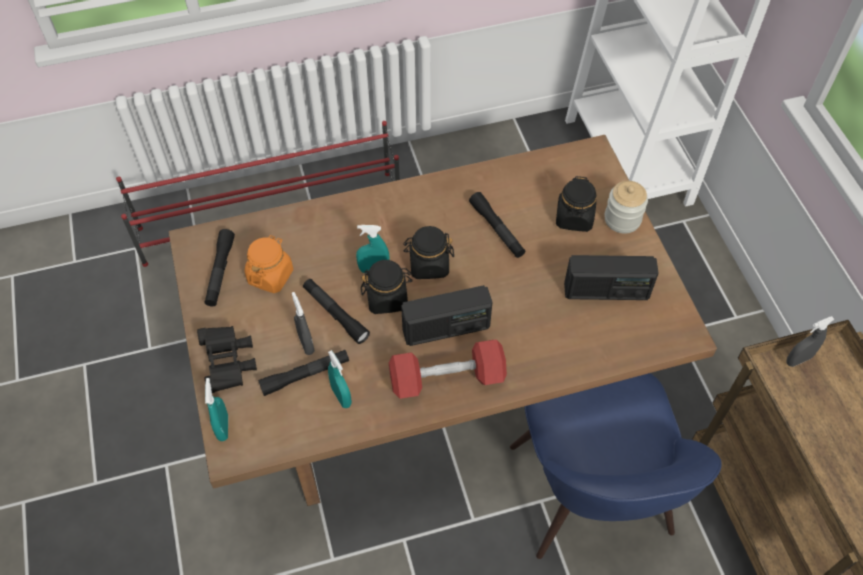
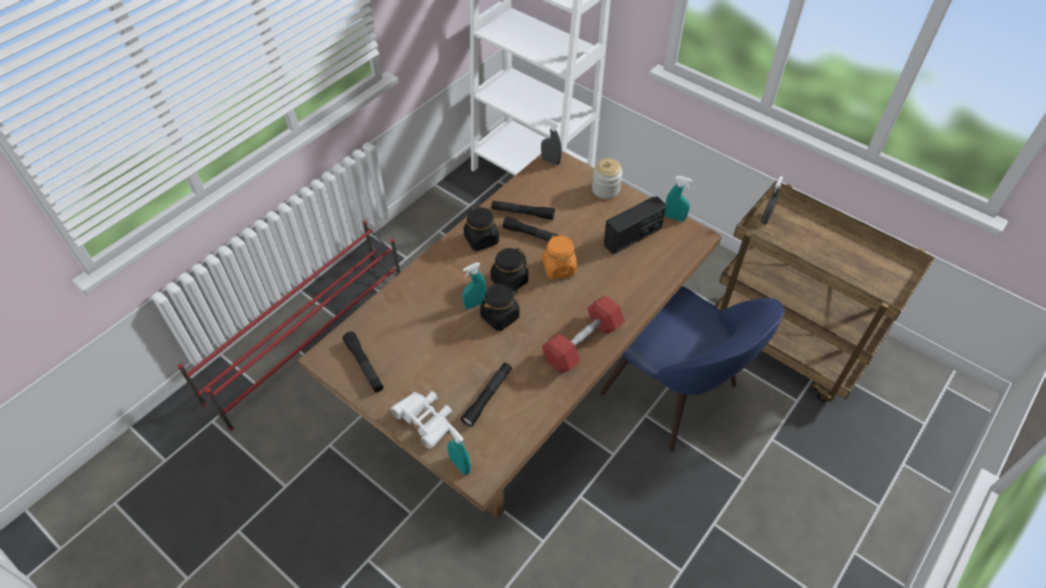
camera: 35 degrees left, 5 degrees down
(229, 364) = (426, 422): black binoculars -> white binoculars
(270, 276) = (405, 347): orange jar -> orange jar (559, 268)
(306, 343) = (470, 376): grey spray bottle -> grey spray bottle (550, 161)
(335, 314) = (473, 346): black flashlight -> black flashlight (522, 213)
(341, 396) = (524, 395): turquoise spray bottle -> turquoise spray bottle (674, 217)
(446, 329) = (555, 313): radio -> none
(574, 218) = (576, 204): black jar -> black jar (481, 240)

